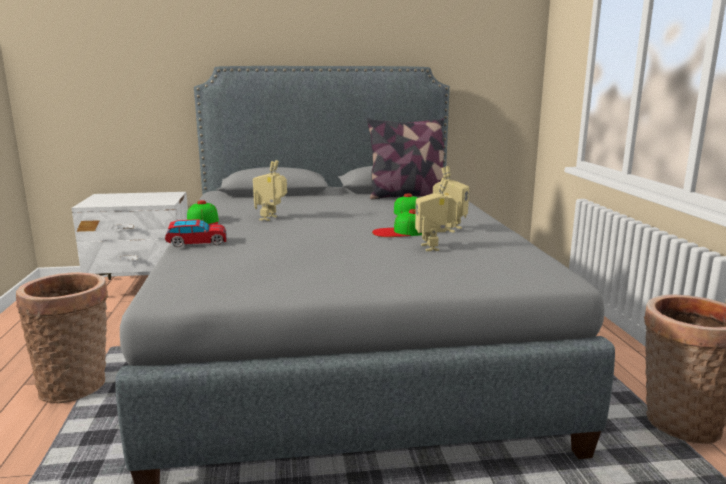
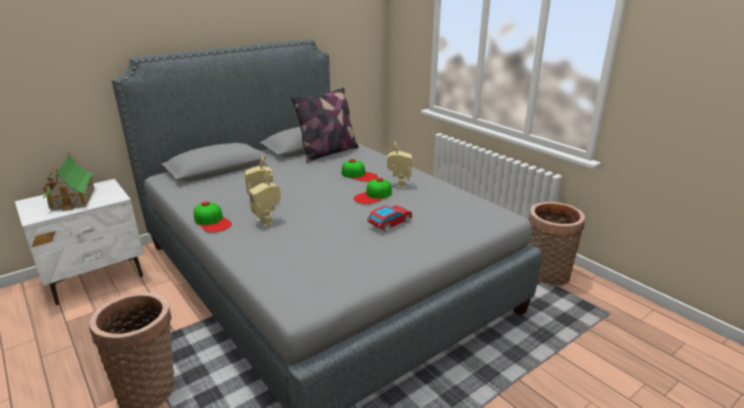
camera: 30 degrees left, 10 degrees up
(134, 198) = (73, 199): none -> toy house
(197, 243) = (243, 245): toy car -> toy car (390, 223)
(434, 247) = (411, 206): toy robot -> toy robot (267, 222)

